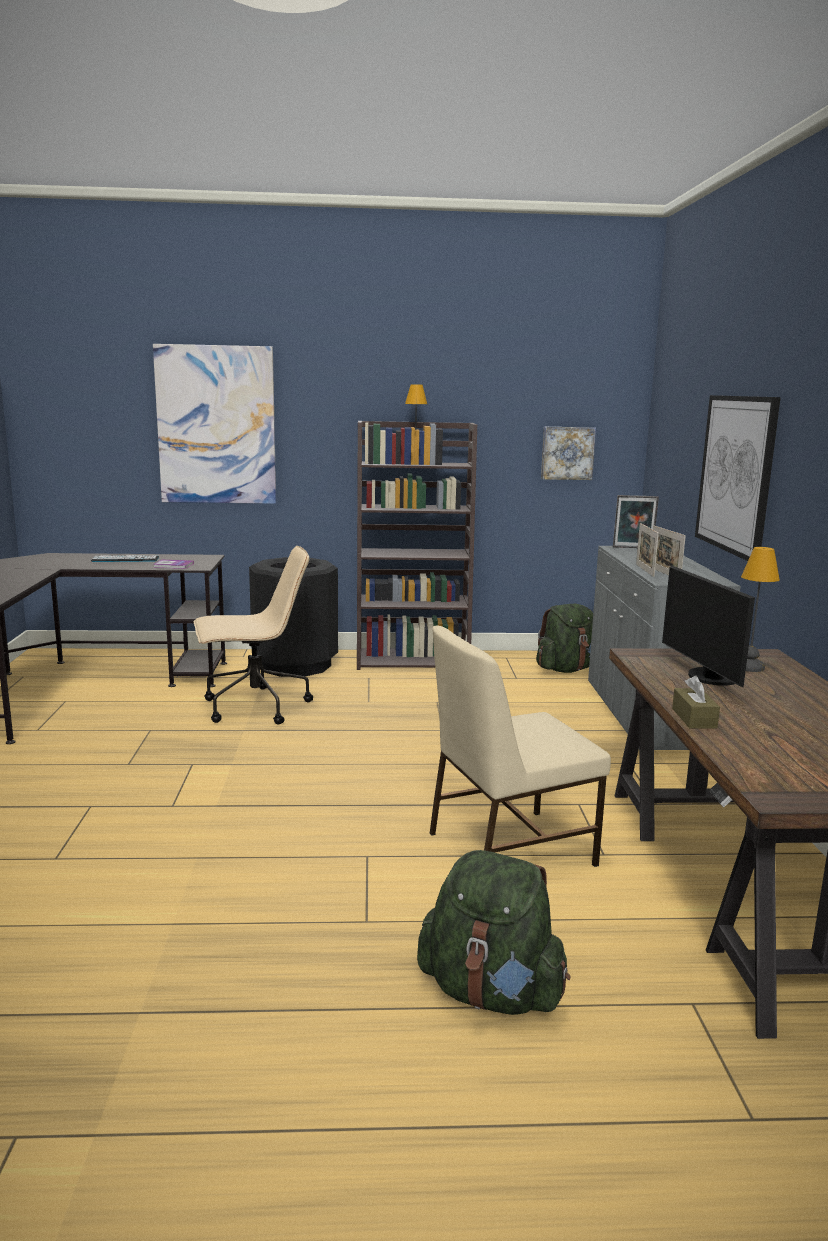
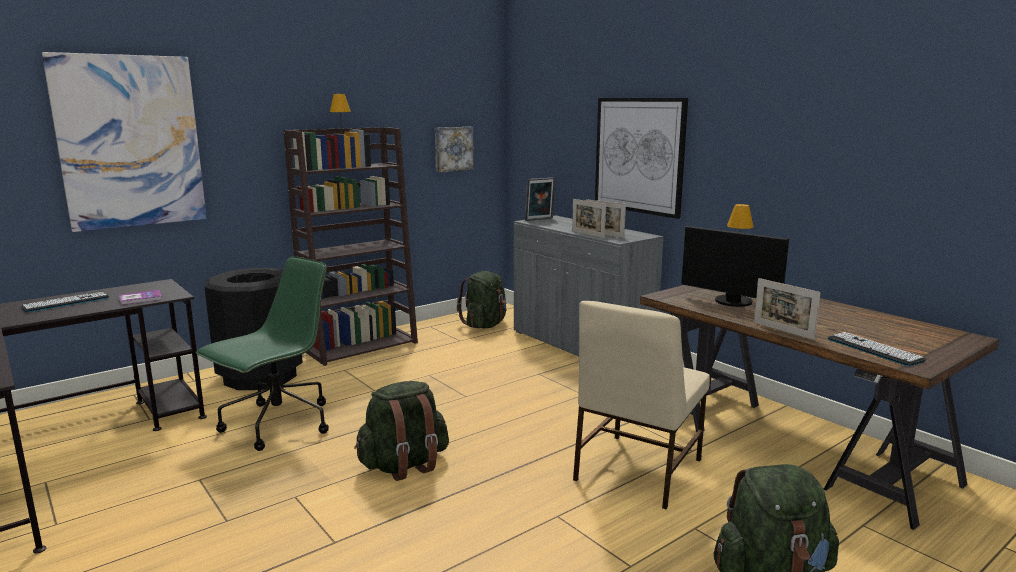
camera: 35 degrees left, 0 degrees up
(254, 707) = (277, 425): beige office chair -> green office chair
(303, 769) = (404, 465): none -> green backpack
(694, 718) = (783, 331): brown tissue box -> picture frame
(767, 766) = (874, 350): none -> keyboard

